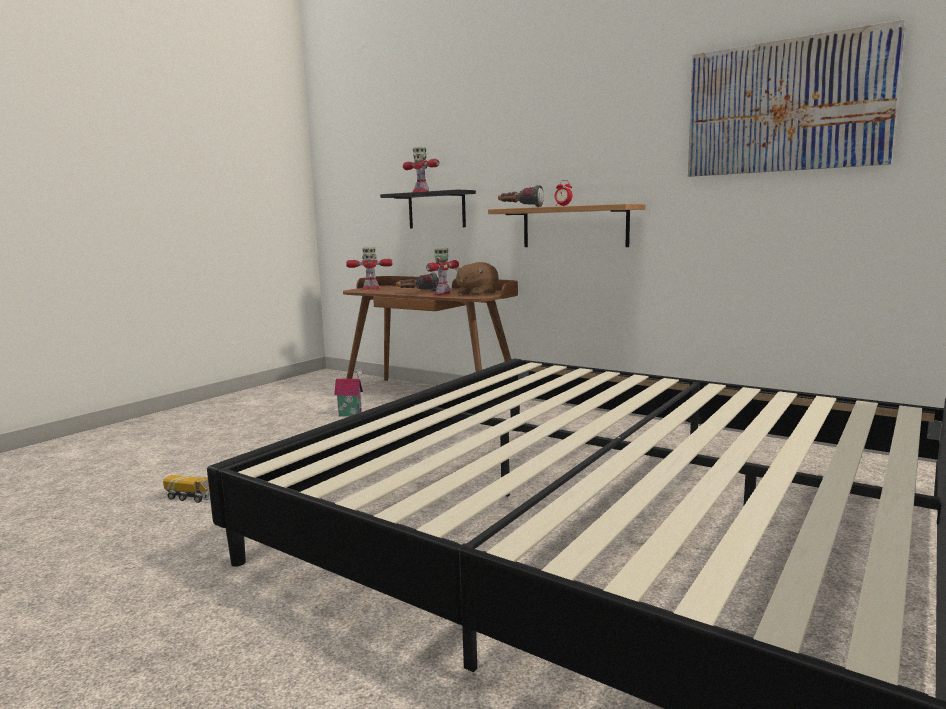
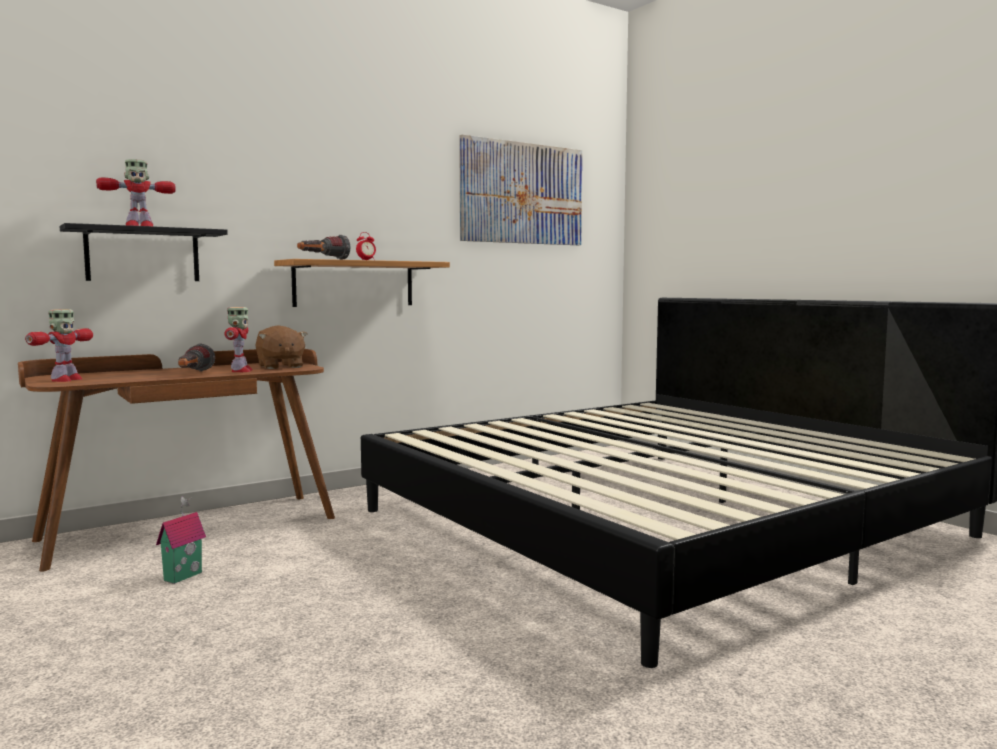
camera: 70 degrees left, 5 degrees down
(191, 498) = (410, 698): toy truck -> none
(442, 294) = (240, 371): toy robot -> toy robot turned 150 degrees counterclockwise

